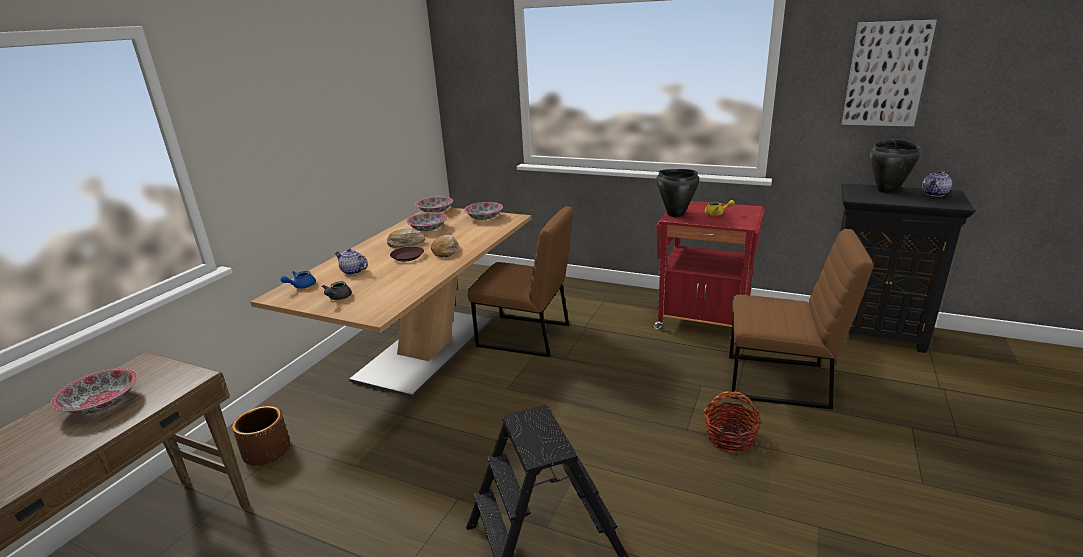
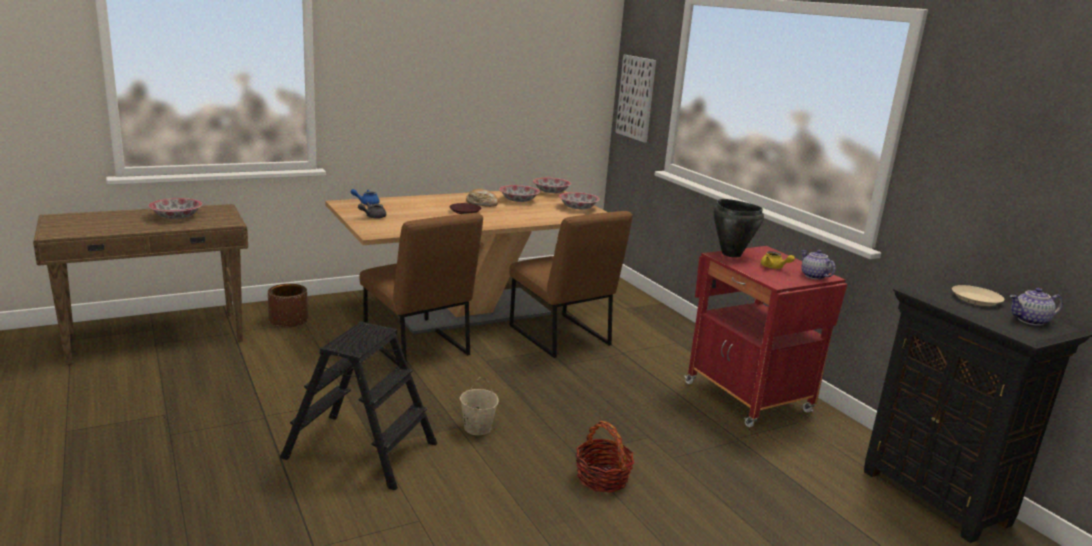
camera: 35 degrees right, 5 degrees down
(352, 271) = (412, 207): teapot -> teapot (813, 276)
(446, 251) = (498, 217): bread -> none
(594, 454) = (477, 428): none -> beige bucket
(781, 382) = (733, 474): brown chair -> brown chair (417, 347)
(886, 74) = (1018, 146): picture -> picture (636, 98)
(887, 191) = (976, 299): black cooking pot -> beige plate

